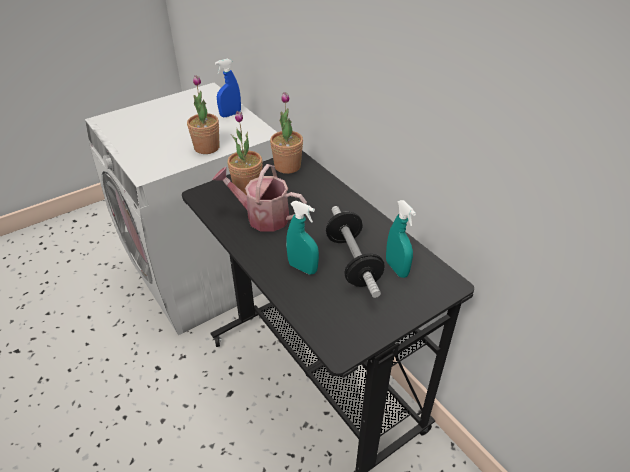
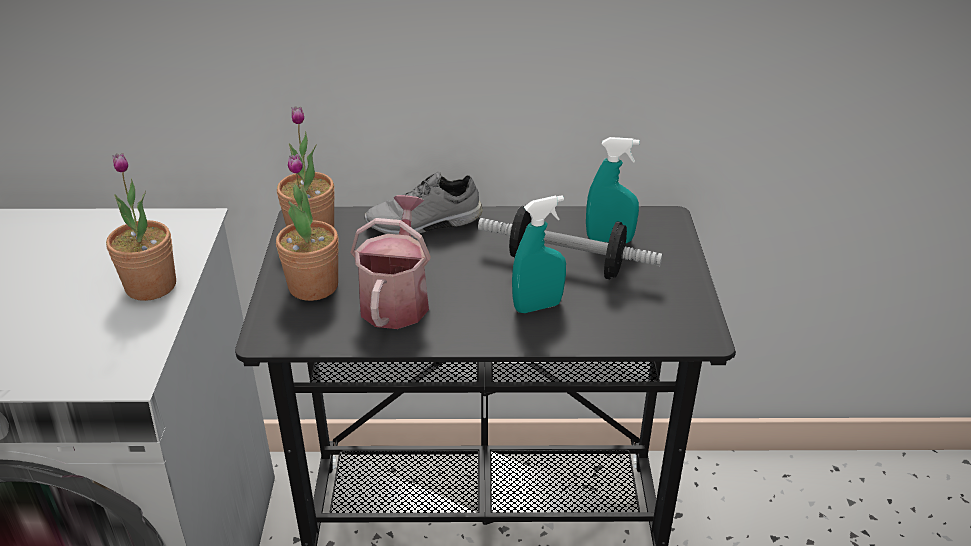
camera: 55 degrees left, 5 degrees down
(230, 114) = (93, 229): blue spray bottle -> none
(262, 217) = (396, 299): watering can -> watering can turned 135 degrees clockwise
(333, 195) = (424, 224): none -> grey shoe

